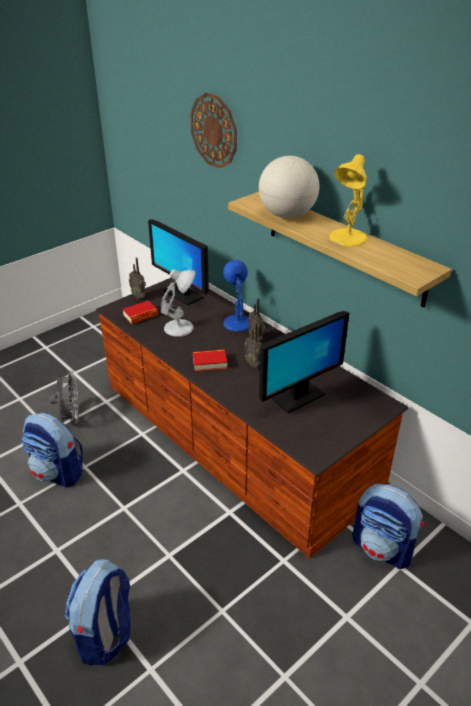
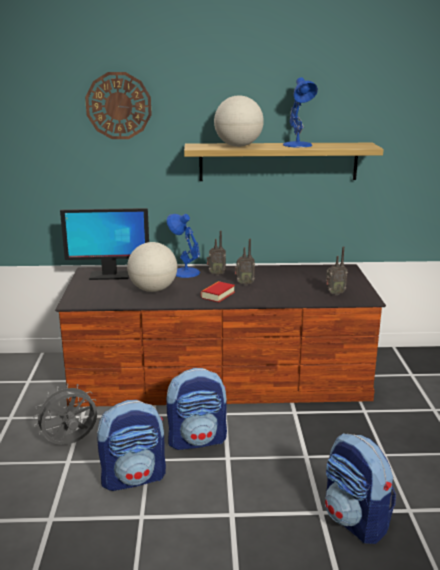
camera: 50 degrees left, 15 degrees down
(70, 417) = (70, 443): grey fan -> grey fan turned 60 degrees counterclockwise
(139, 296) = (76, 289): radio -> radio (334, 293)
(140, 315) = (106, 297): book -> none
(180, 327) = (153, 290): white table lamp -> globe
(297, 397) = (302, 284): monitor -> none
(347, 238) = (298, 145): yellow table lamp -> blue table lamp
(383, 548) = (392, 373): backpack -> backpack (197, 440)

